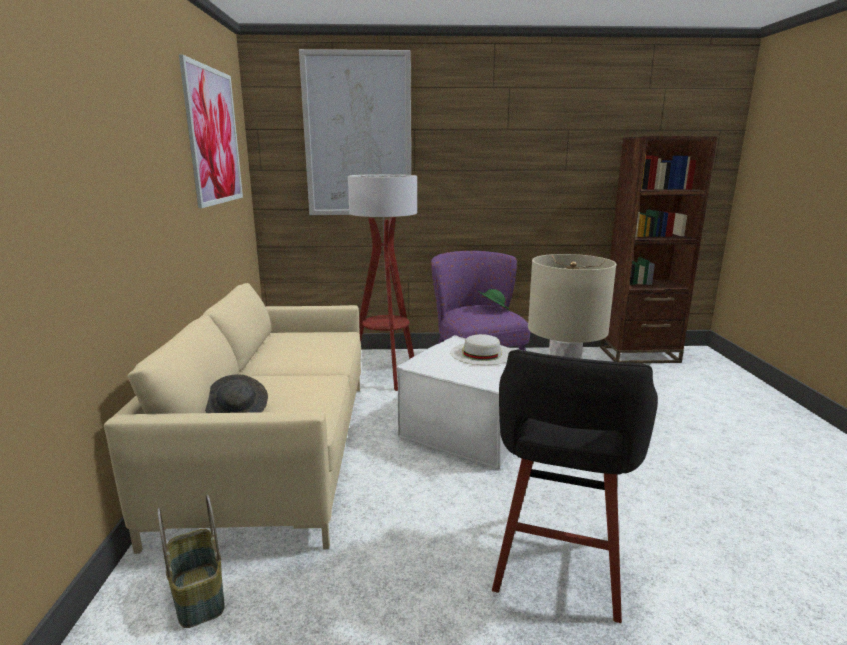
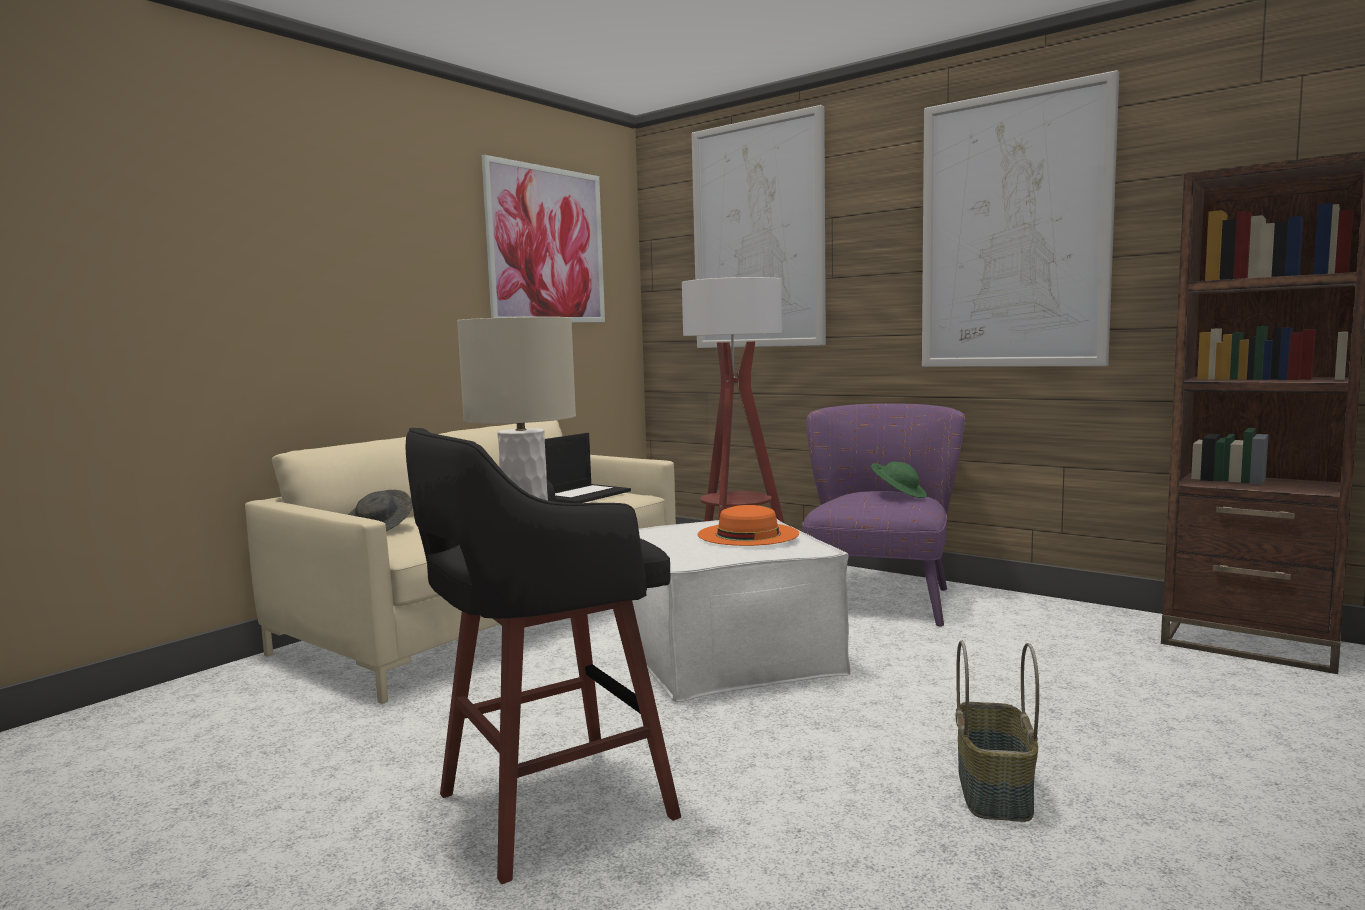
camera: 40 degrees right, 10 degrees down
(200, 595) = (248, 696): basket -> basket (996, 791)
(312, 341) = (583, 494): none -> laptop
(481, 353) = (748, 534): white hat -> orange hat
(531, 151) = (1013, 232): none -> picture

